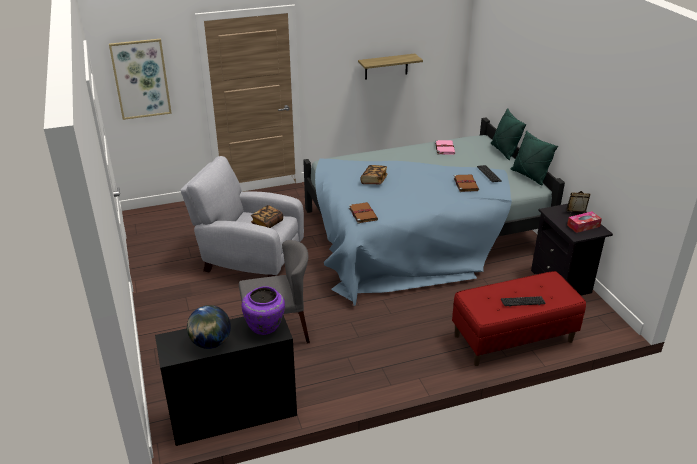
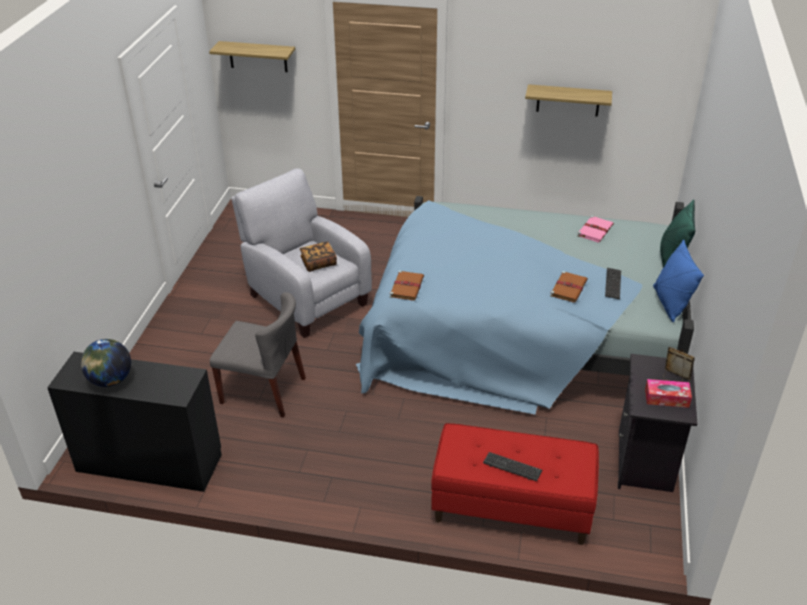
camera: 30 degrees right, 5 degrees up
(141, 79) = (258, 56): picture -> shelf
(265, 327) = (173, 384): purple vase -> none
(374, 180) = (461, 248): book -> none
(529, 176) = (670, 304): green pillow -> blue pillow

